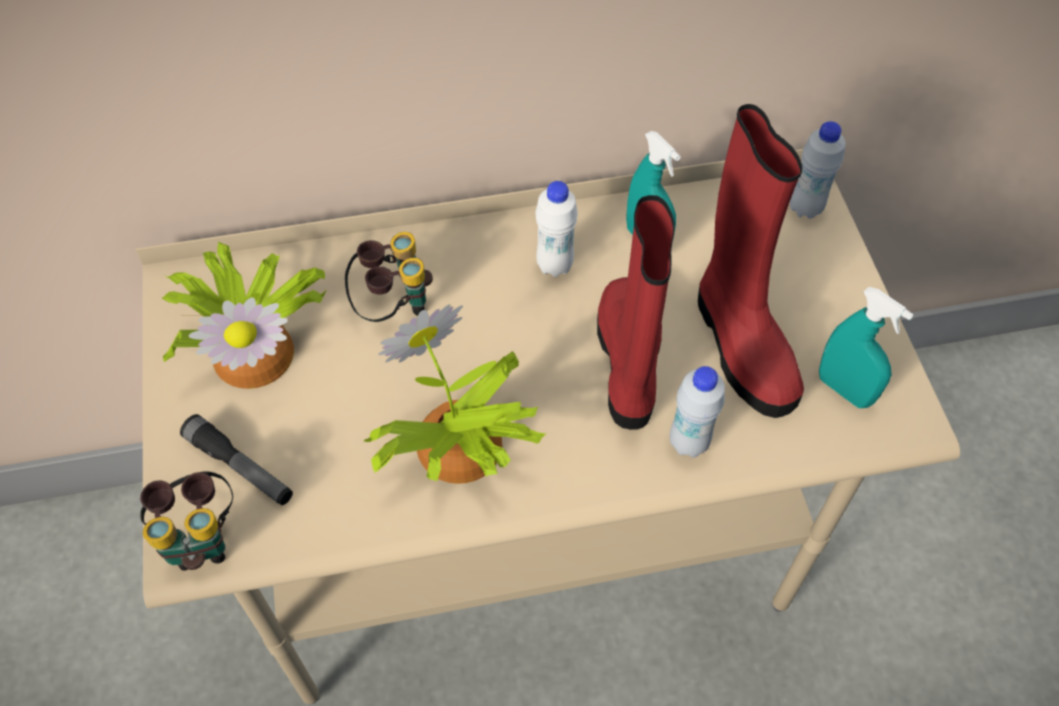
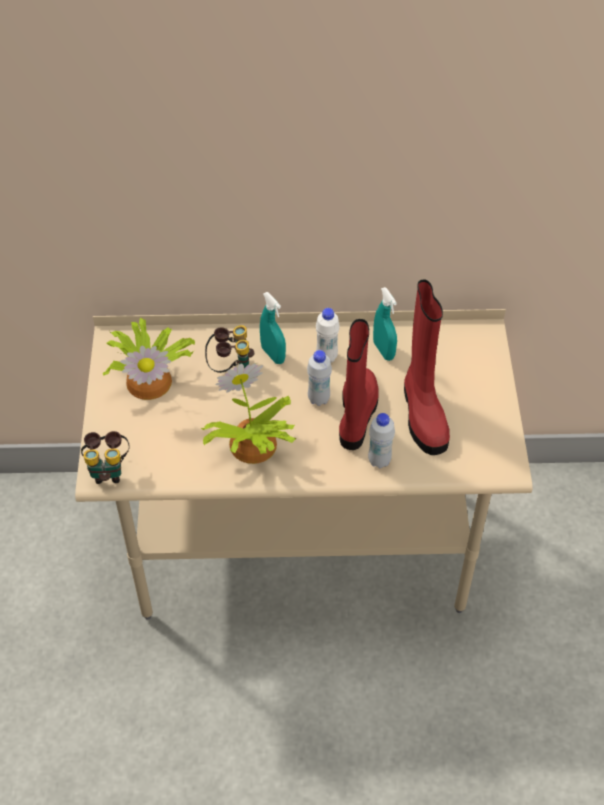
camera: 10 degrees right, 5 degrees down
(240, 467) = (133, 438): flashlight -> none
(805, 208) = (482, 344): white bottle -> white bottle (318, 399)
(844, 390) = (475, 446): turquoise spray bottle -> turquoise spray bottle (273, 354)

